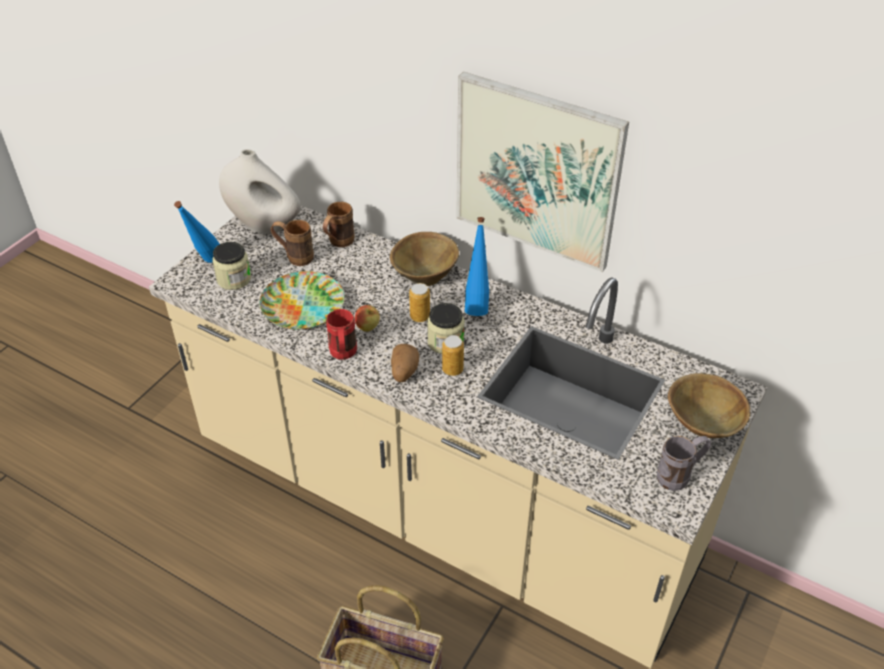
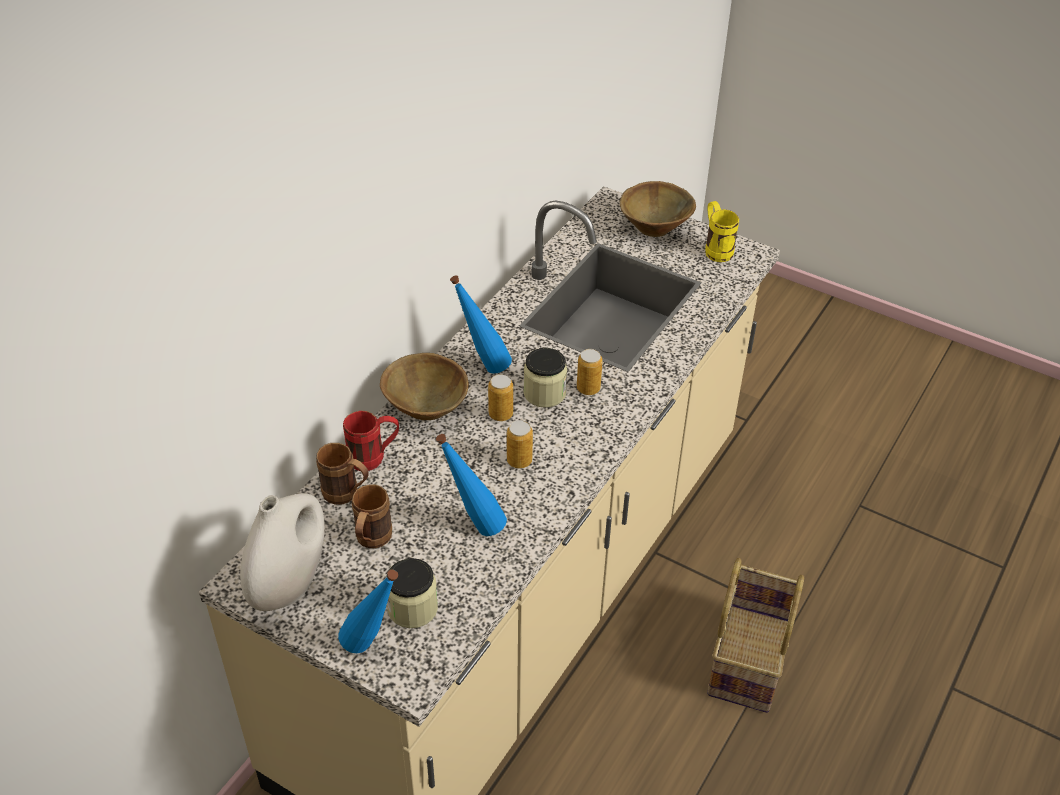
camera: 90 degrees left, 0 degrees up
(303, 305) = (473, 526): plate -> blue bottle
(343, 355) = (566, 482): red mug -> red mug (374, 458)
(367, 328) = (519, 461): apple -> can
(404, 371) = (593, 428): potato -> none
(537, 172) = (445, 191): picture -> none
(679, 476) = (716, 249): grey mug -> yellow mug

